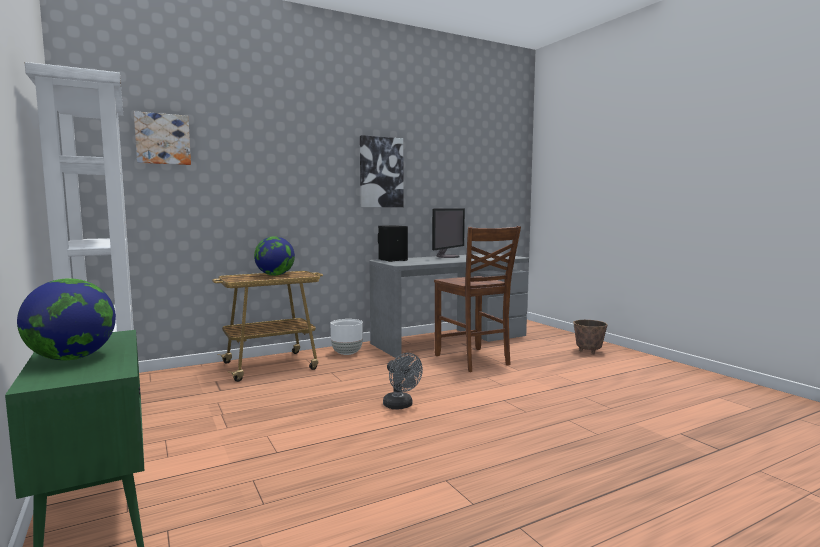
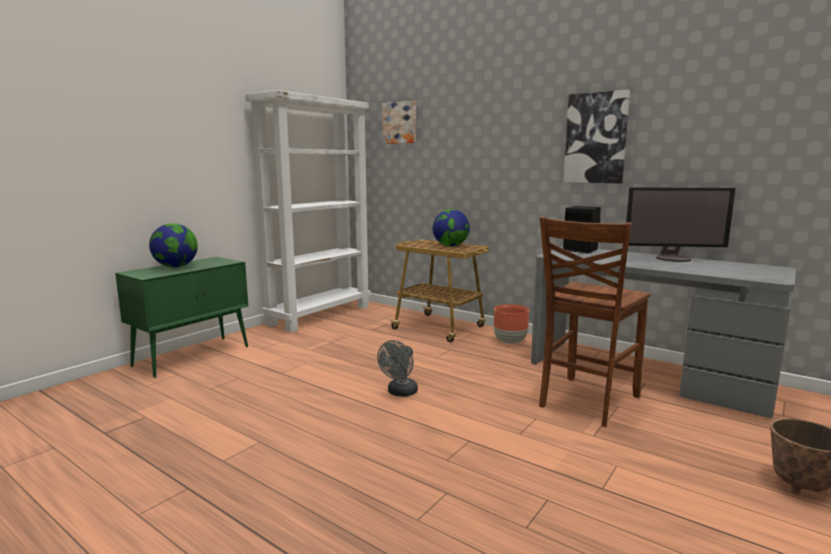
camera: 65 degrees right, 5 degrees up
(347, 353) = (510, 342): white planter -> brown planter

